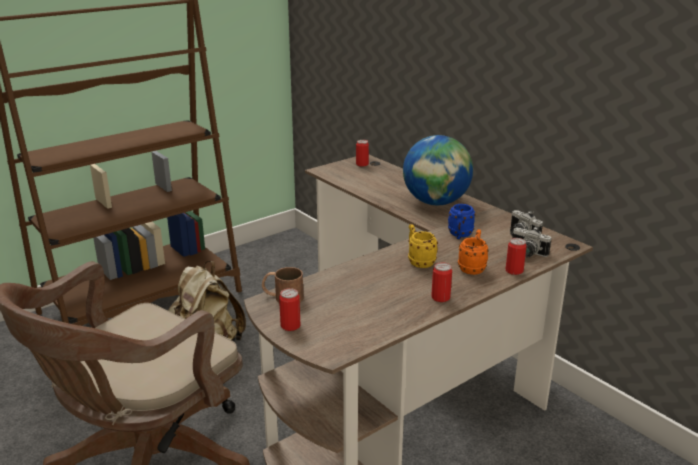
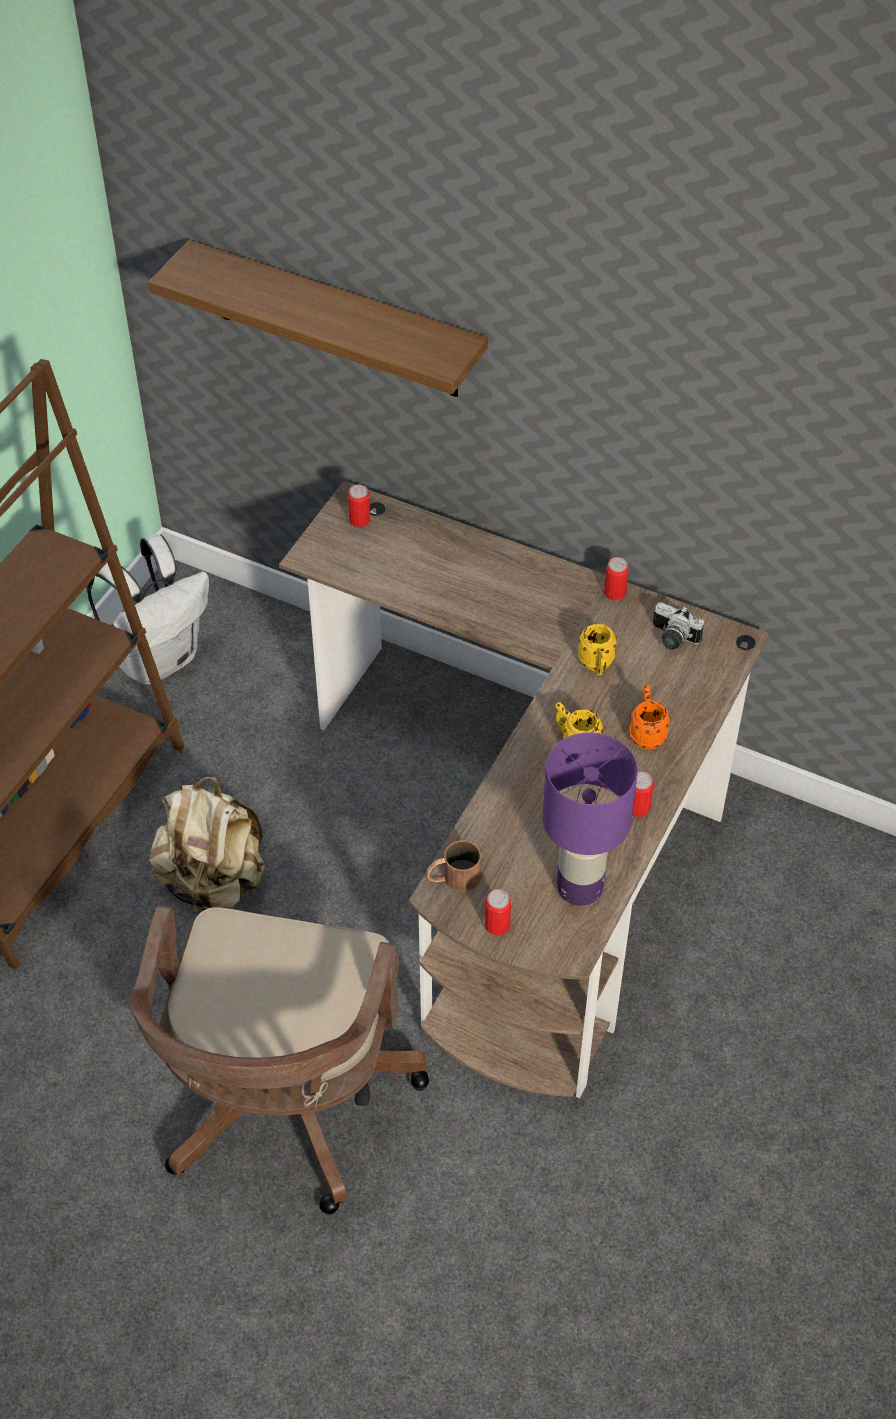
camera: 25 degrees left, 25 degrees up
(259, 258) = (159, 659): none -> white backpack
(366, 324) = (580, 888): none -> purple table lamp
(371, 39) = (336, 321): none -> shelf
(436, 202) = (525, 593): globe -> none
(459, 235) = (597, 666): blue mug -> yellow mug
(514, 271) = (697, 721): can -> can (615, 593)
(526, 253) = (697, 678): camera -> none

